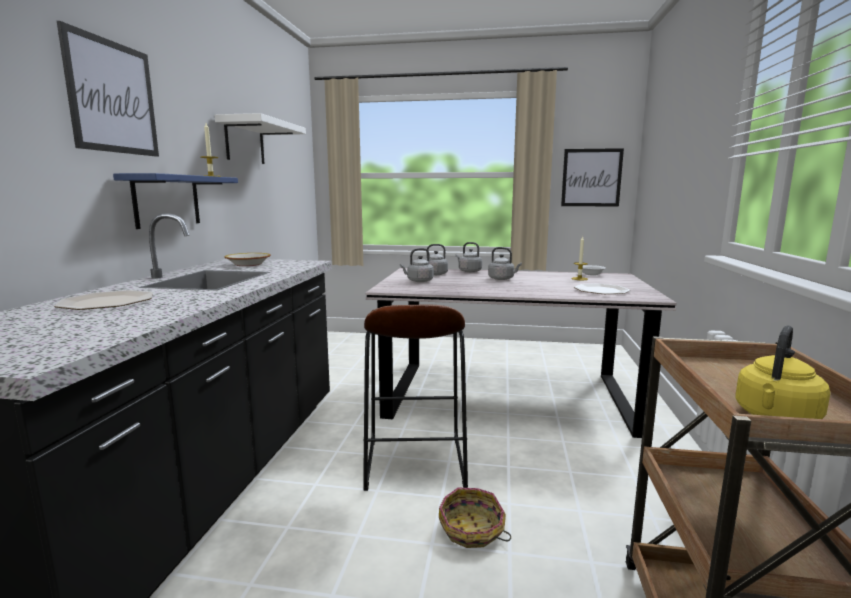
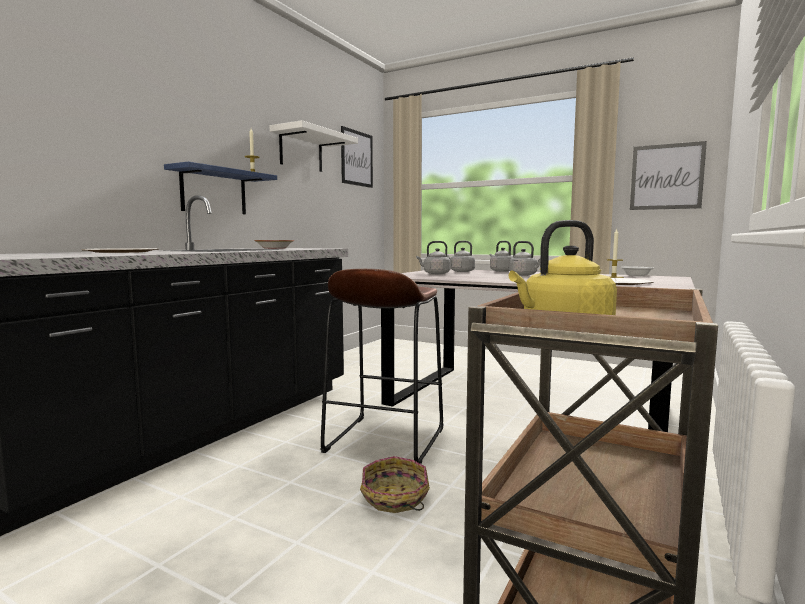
camera: 20 degrees right, 5 degrees down
(112, 97) = (169, 105): picture -> picture (356, 158)

